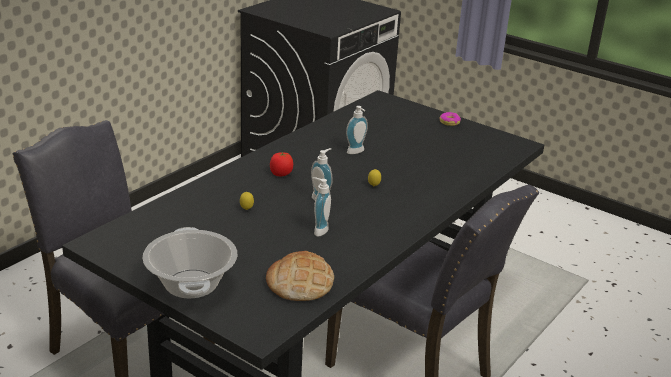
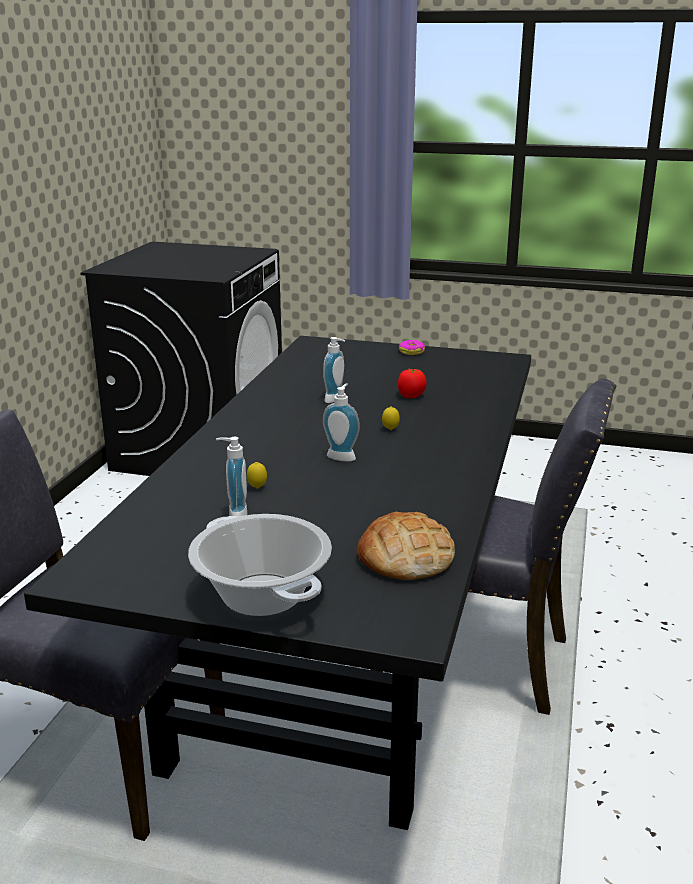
camera: 20 degrees left, 5 degrees down
(281, 174) = (265, 440): tomato -> tomato (411, 396)
(318, 230) = (370, 490): soap dispenser -> soap dispenser (234, 515)

